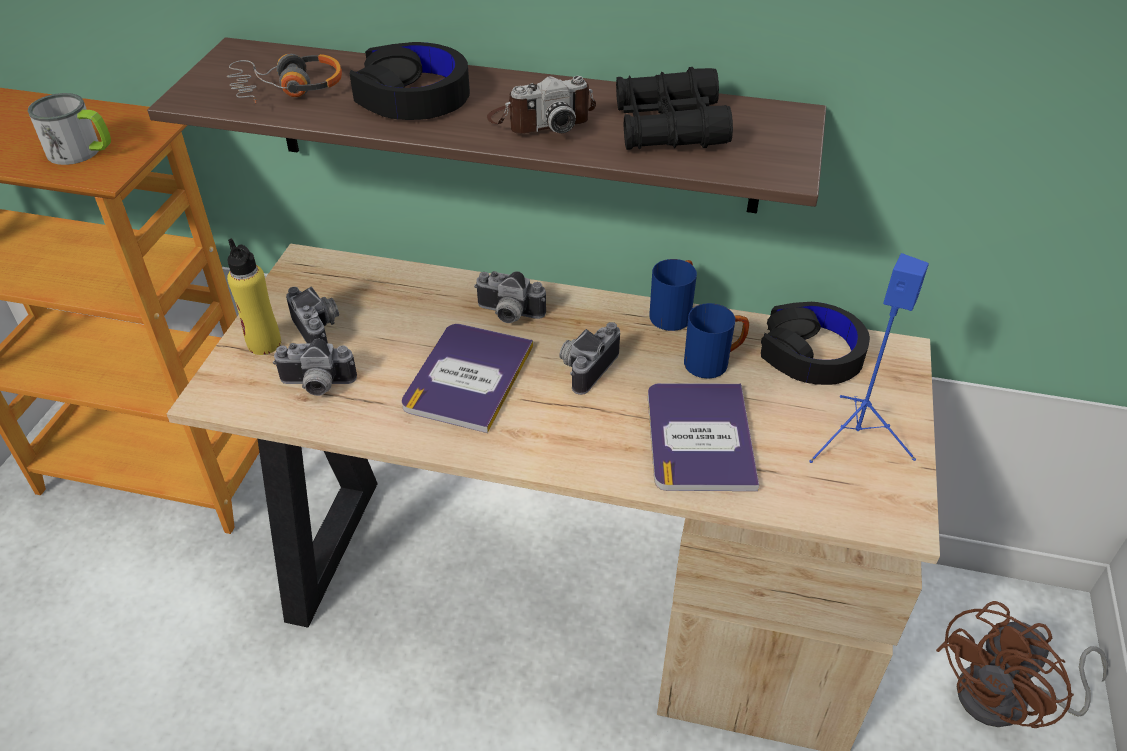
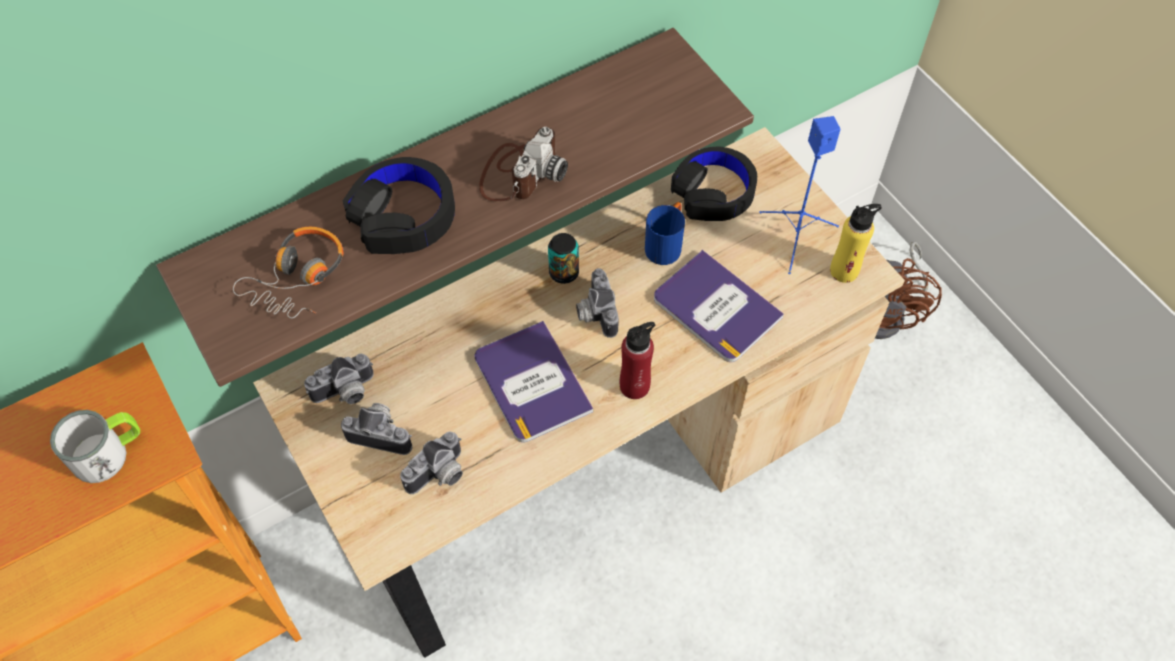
camera: 45 degrees left, 15 degrees up
(264, 344) = (356, 477): yellow bottle -> yellow bottle (844, 270)
(508, 315) = (497, 313): camera -> camera (346, 393)
(547, 441) = (635, 386): none -> red bottle
(598, 324) = (564, 272): none -> can
(669, 126) = (606, 118): black binoculars -> none
(673, 313) = (601, 225): blue mug -> none

